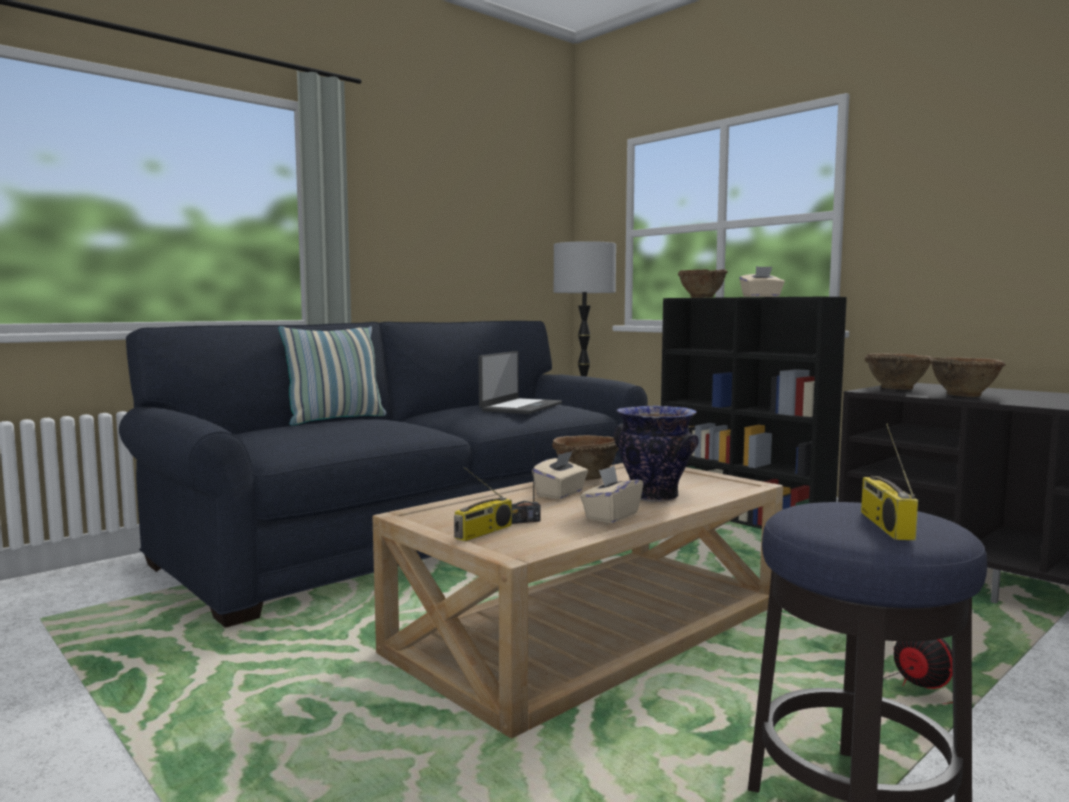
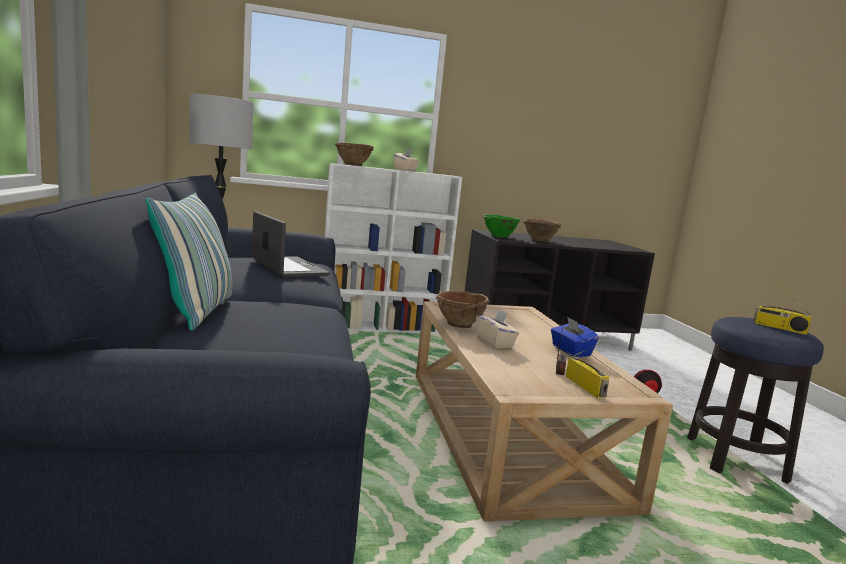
camera: 60 degrees left, 5 degrees up
(611, 516) = (570, 351): beige tissue box -> blue tissue box
(653, 497) = (528, 331): vase -> none
(743, 518) = (382, 327): black bookcase -> white bookcase
(896, 388) = (499, 236): brown bowl -> green bowl

